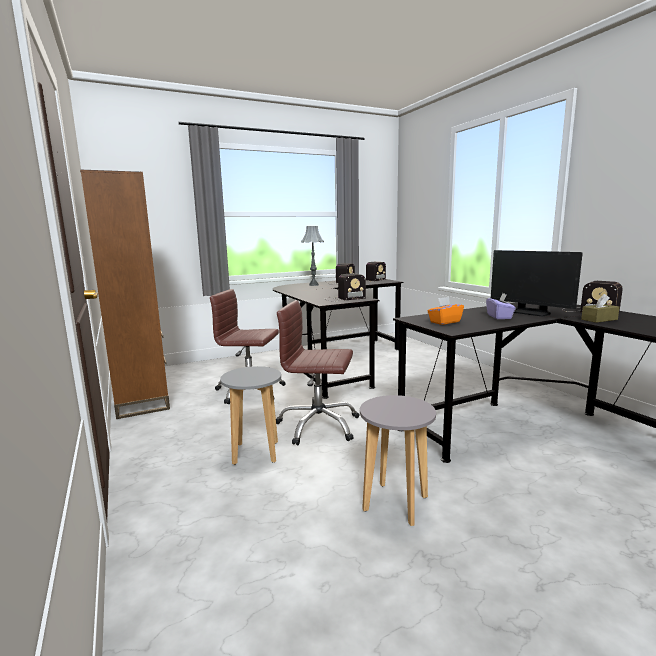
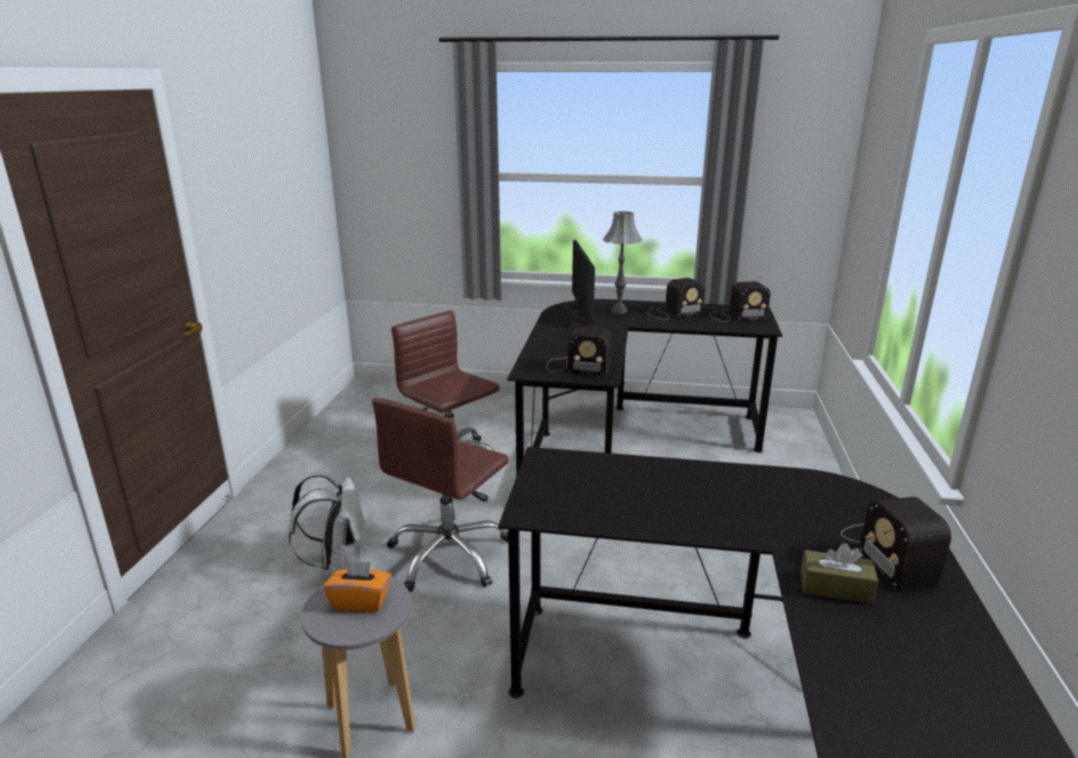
camera: 35 degrees right, 10 degrees up
(142, 401) = (332, 435): brown bookcase -> none
(255, 453) = (338, 564): grey stool -> white backpack
(318, 426) = (449, 555): brown office chair -> brown office chair turned 105 degrees counterclockwise
(444, 322) = (567, 486): orange tissue box -> orange tissue box (360, 601)
(499, 317) = (679, 505): purple tissue box -> none
(530, 312) = (763, 513): monitor -> monitor (582, 314)

